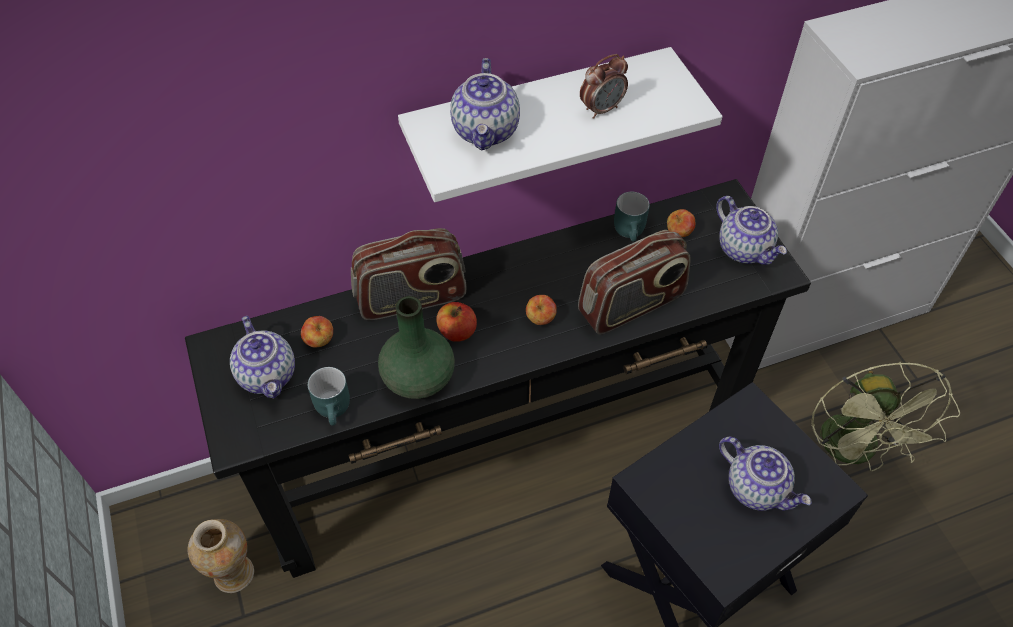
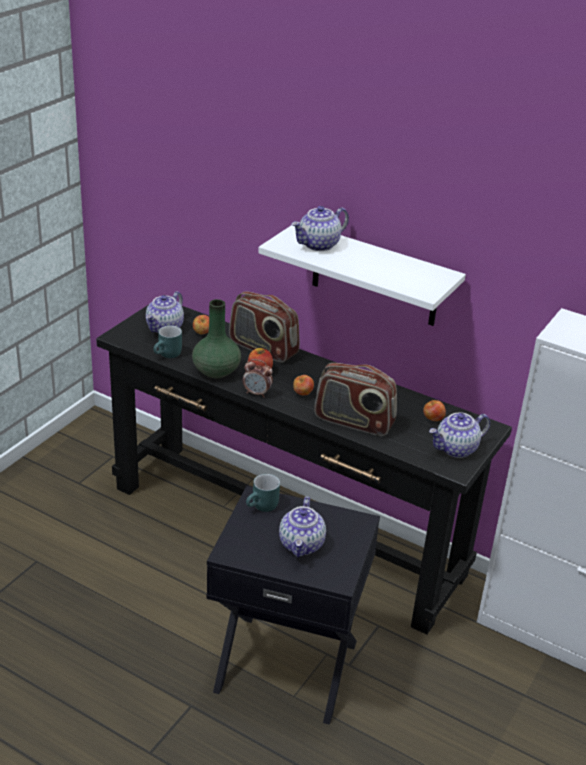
camera: 50 degrees right, 20 degrees down
(234, 574) = (98, 467): vase -> none
(601, 109) = (382, 269): alarm clock -> alarm clock (257, 393)
(632, 232) = (409, 402): turquoise mug -> turquoise mug (263, 507)
(745, 249) = (456, 449): teapot -> teapot turned 45 degrees clockwise
(854, 452) = (480, 713): green fan -> none

